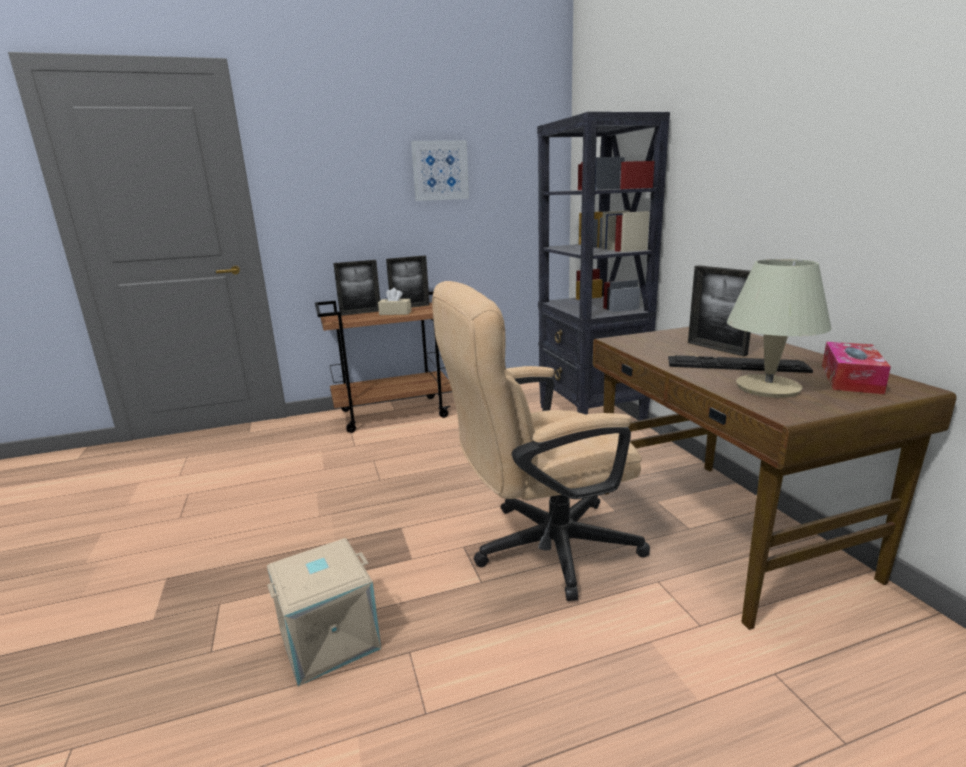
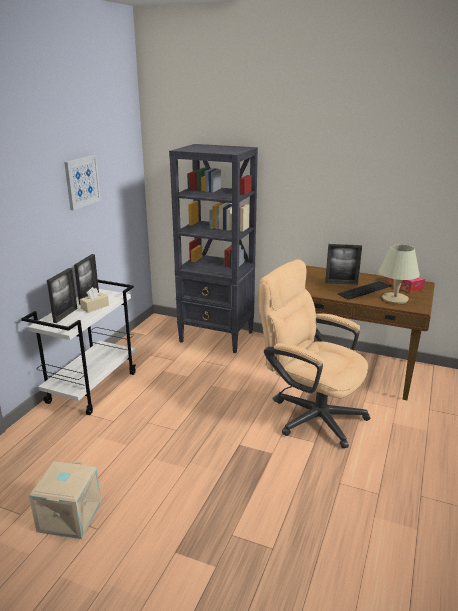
camera: 50 degrees left, 5 degrees up
(329, 637) = (305, 503): beige storage box -> beige storage box (69, 516)
(394, 413) = (92, 387): brown cart -> white cart
(541, 548) = (310, 414): beige office chair -> beige office chair turned 105 degrees clockwise

